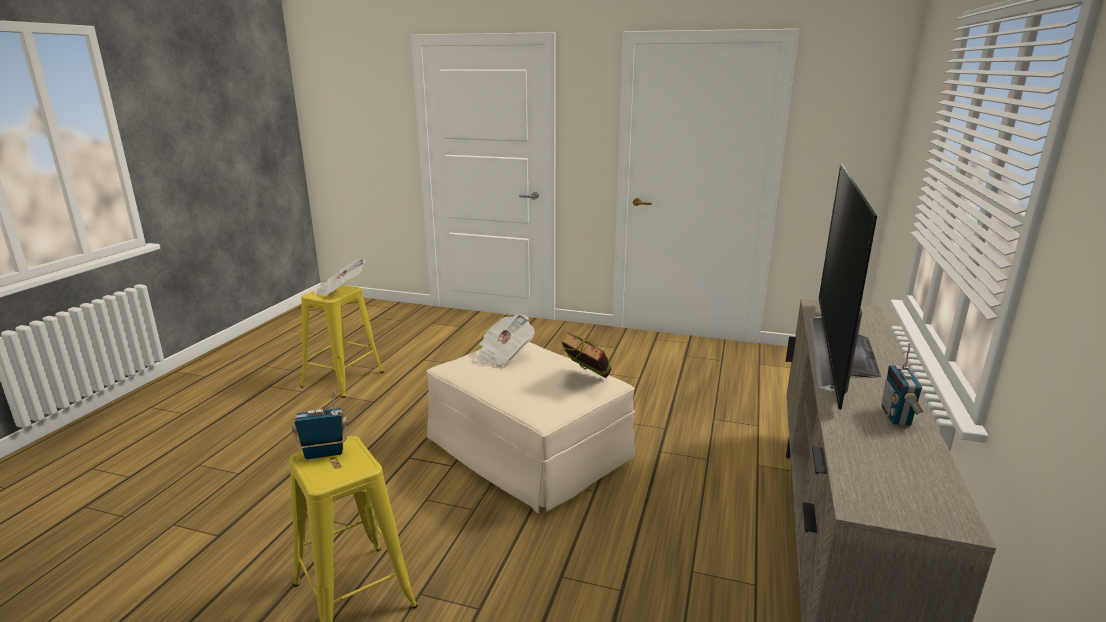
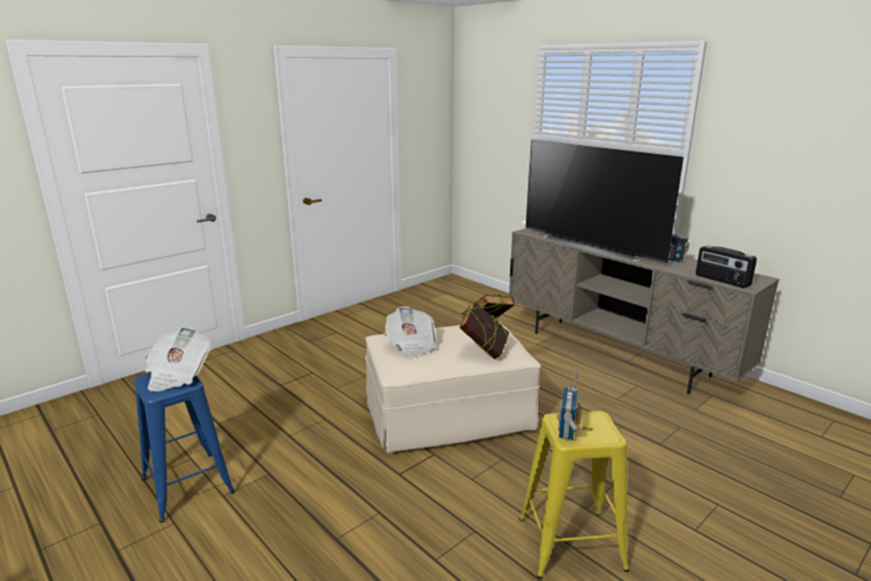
camera: 60 degrees left, 0 degrees up
(343, 379) = (187, 485): yellow stool -> blue stool
(529, 392) = (484, 352): none -> book
(854, 475) = (722, 280): none -> radio

